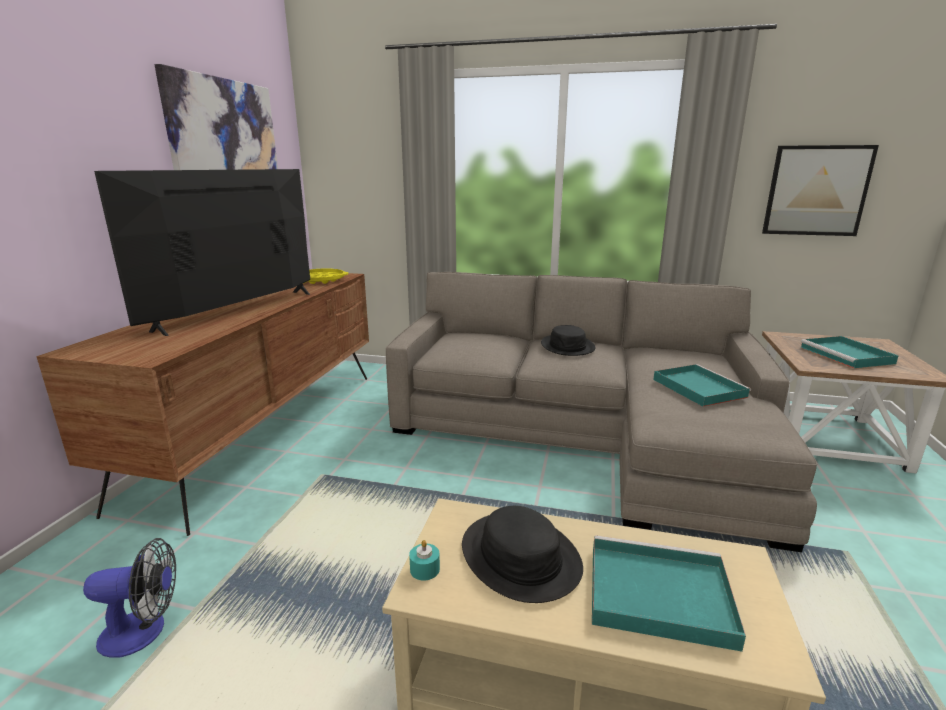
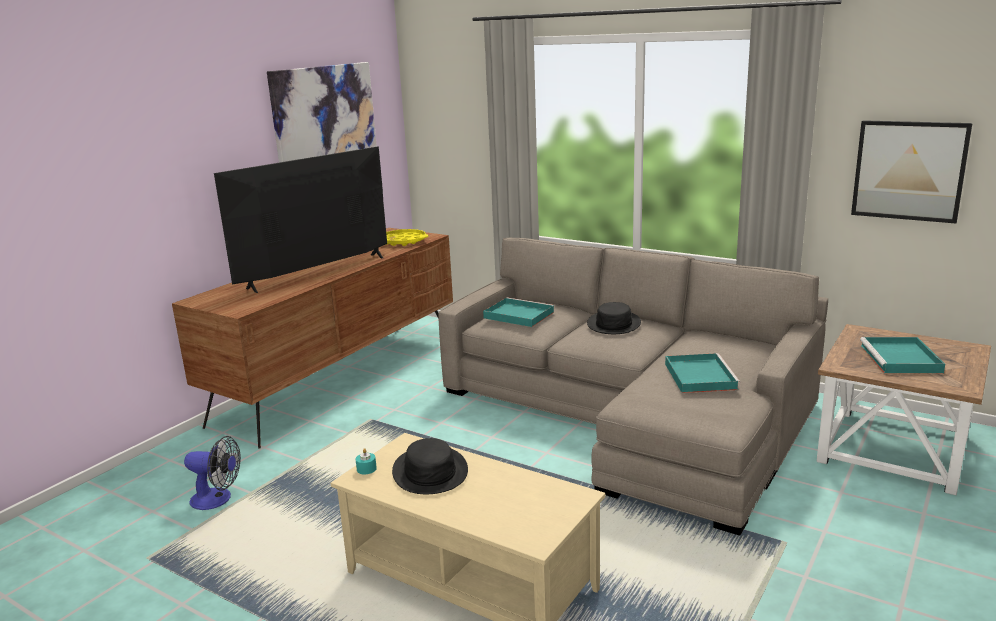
camera: 20 degrees right, 0 degrees up
(655, 594) = (497, 503): turquoise tray -> turquoise tray (517, 315)

